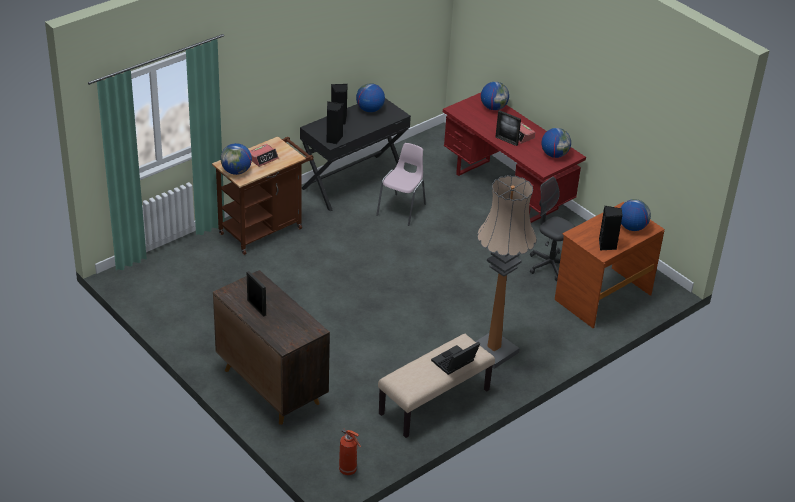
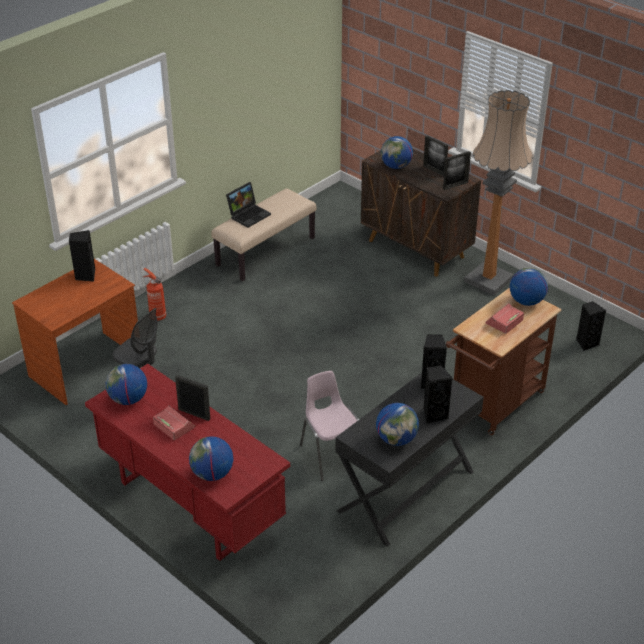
camera: 175 degrees right, 0 degrees up
(157, 268) = (586, 343): none -> black speaker
(243, 286) = (455, 185): none -> picture frame
(348, 470) = (330, 199): fire extinguisher -> fire extinguisher (157, 316)
(402, 209) = (331, 455): pink chair -> pink chair turned 135 degrees clockwise
(493, 351) = (211, 299): floor lamp -> floor lamp (488, 280)
(632, 227) = (50, 299): globe -> globe (396, 166)

